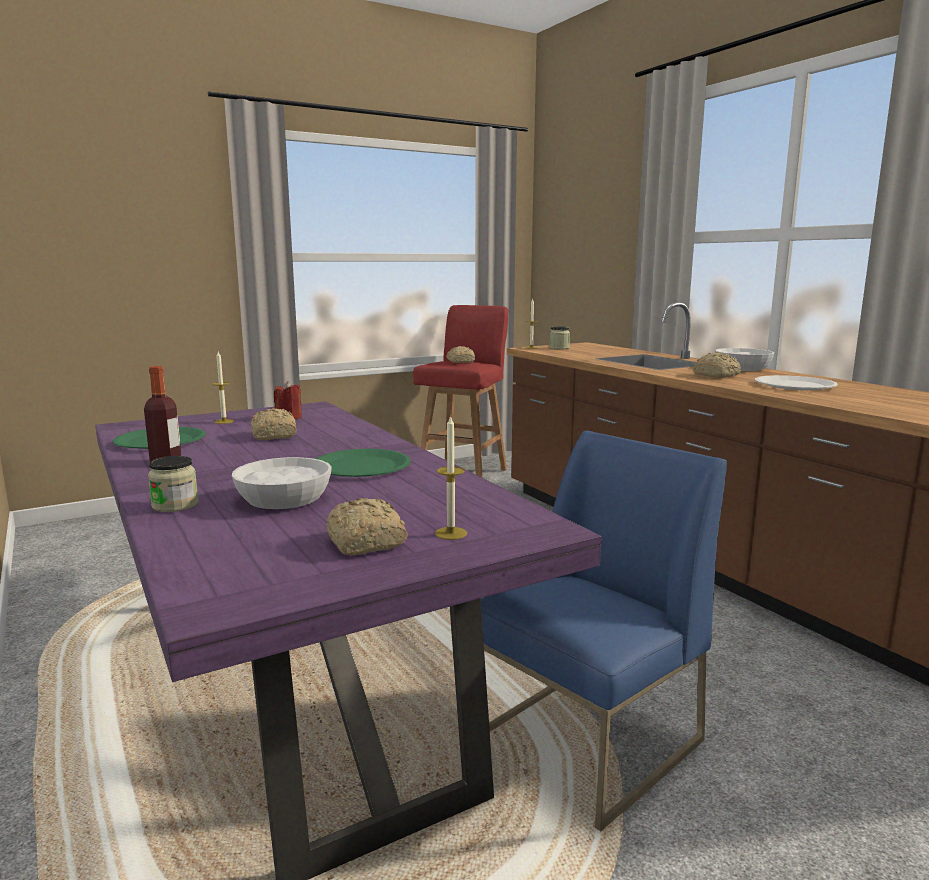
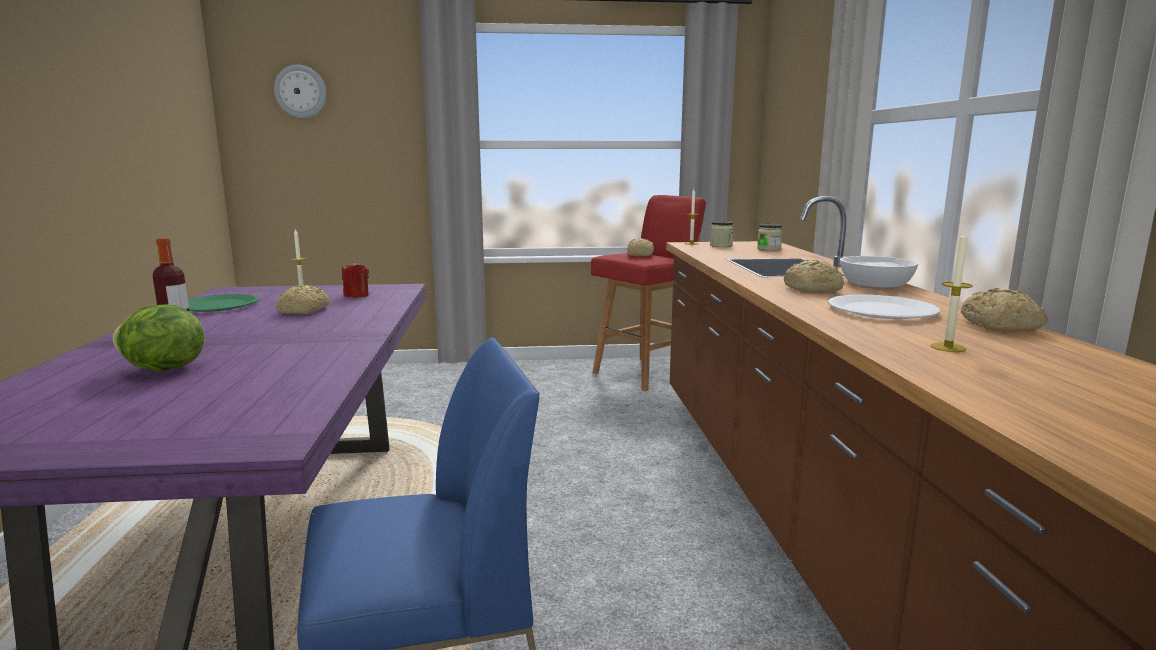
camera: 25 degrees right, 0 degrees up
(79, 194) = (301, 91): none -> wall clock
(175, 505) = (84, 362): jar -> jar (768, 249)
(285, 499) = (162, 369): white bowl -> lettuce
(361, 466) = (292, 348): green plate -> none
(365, 543) = (105, 423): bread -> bread (999, 326)
(451, 533) = (188, 427): candle -> candle (948, 347)

